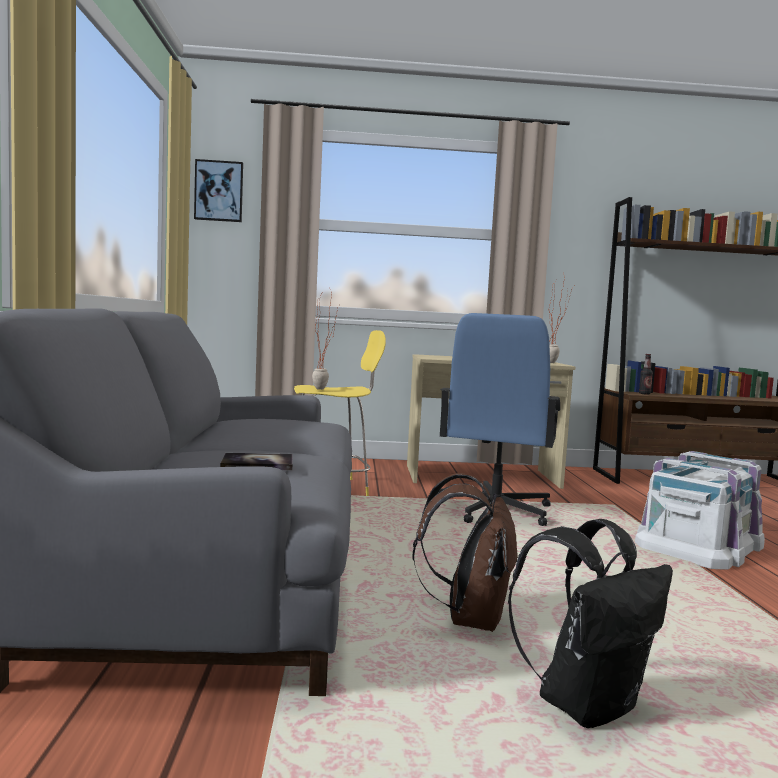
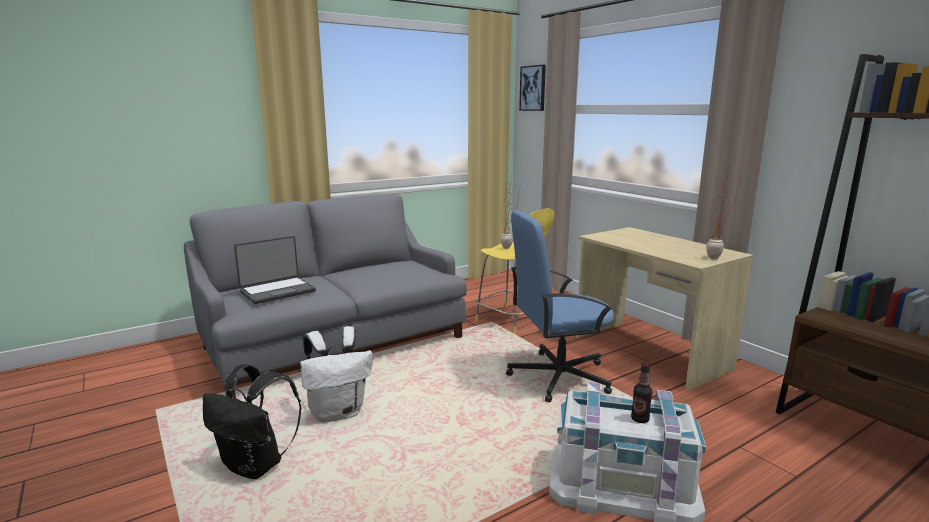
camera: 60 degrees right, 10 degrees up
(257, 464) = (277, 291): book -> laptop
(468, 618) = (338, 412): brown backpack -> white backpack
(644, 394) = (835, 320): bottle -> bottle (640, 419)

